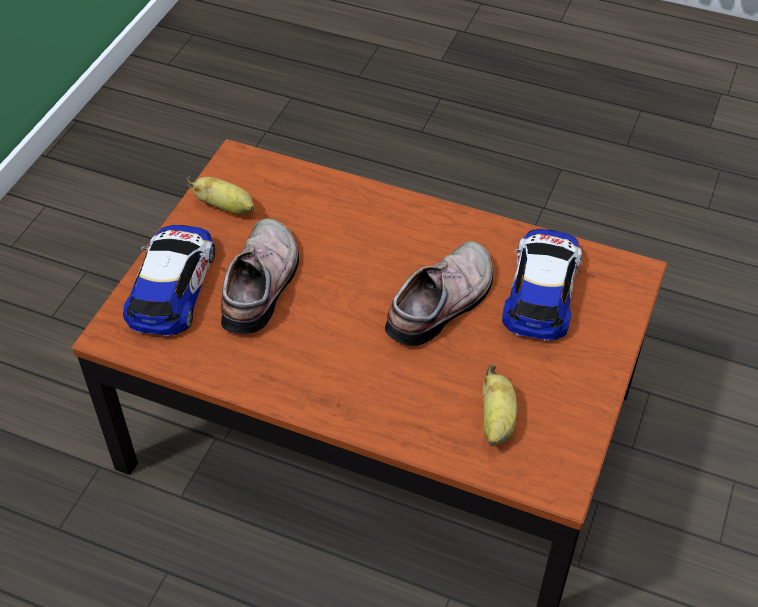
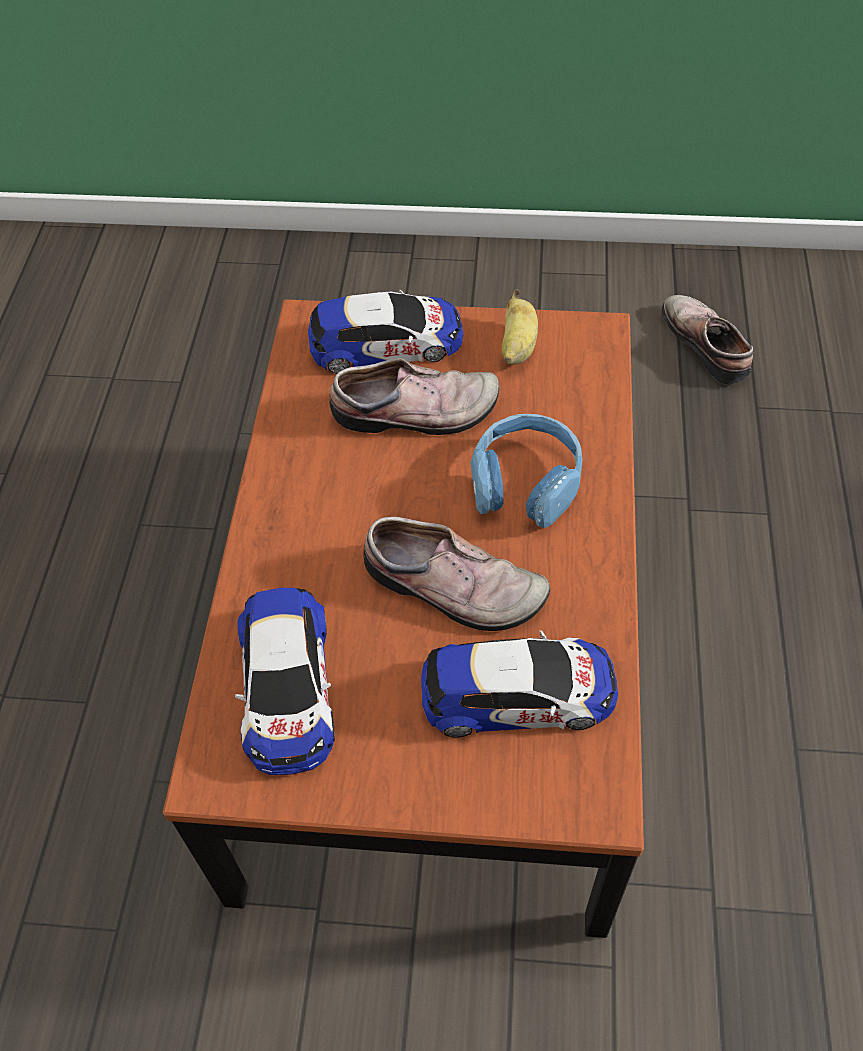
camera: 75 degrees right, 5 degrees up
(163, 171) = (708, 344): none -> shoe
(363, 239) = (525, 482): none -> blue headphones
(496, 421) = (287, 687): banana -> toy car

